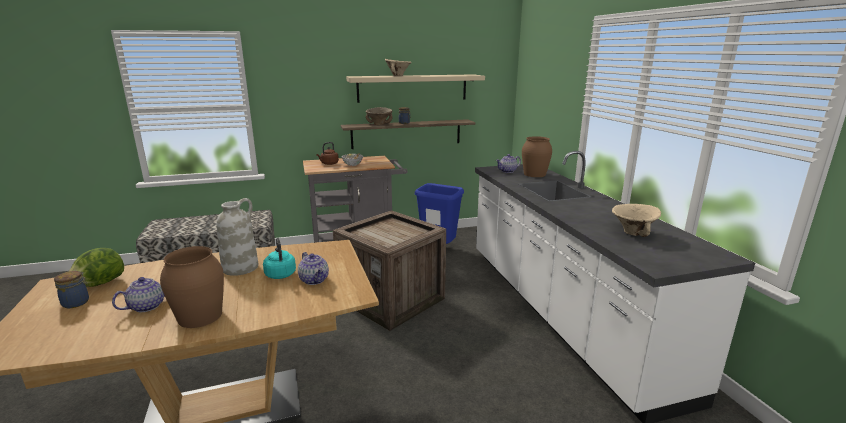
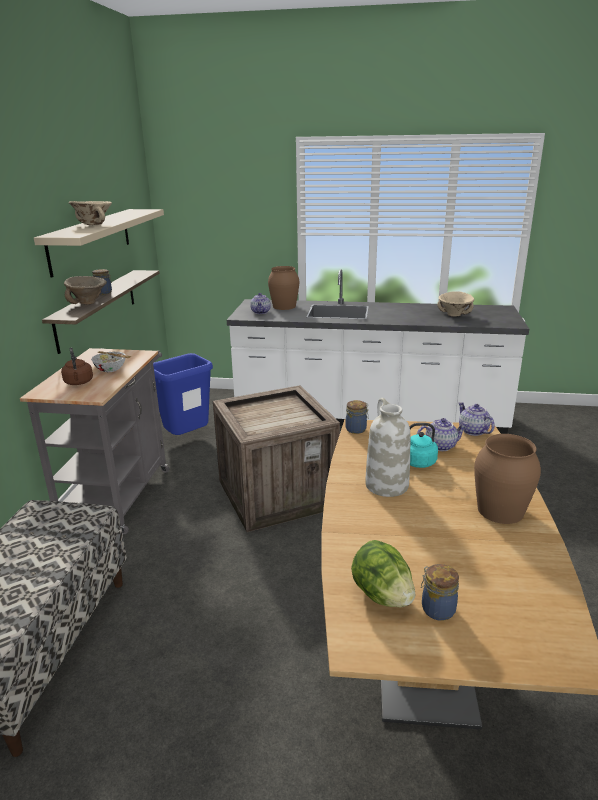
camera: 65 degrees left, 5 degrees up
(147, 306) = (466, 546): teapot -> teapot (472, 431)
(331, 246) = (357, 429): none -> jar

